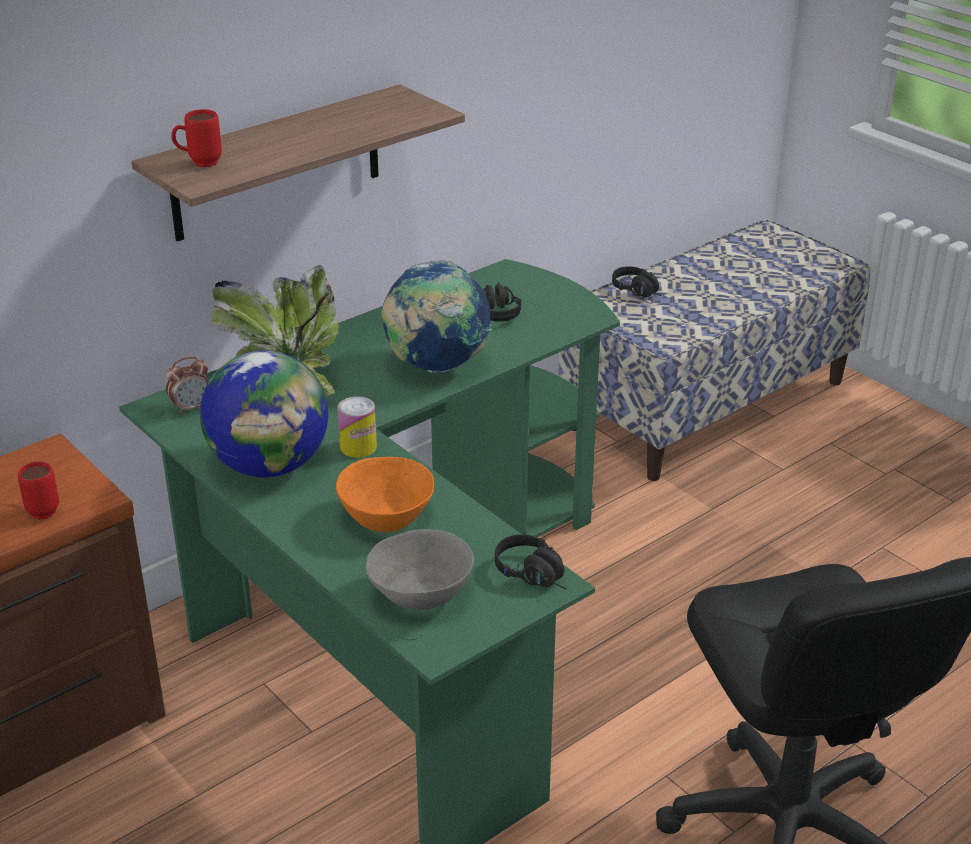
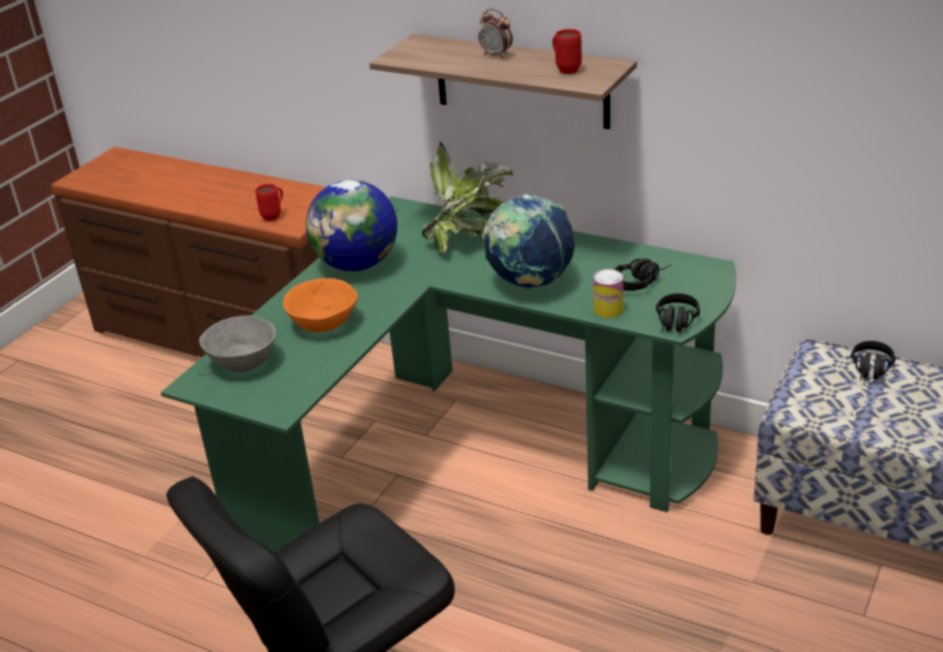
camera: 70 degrees right, 0 degrees up
(191, 408) = (404, 217): alarm clock -> alarm clock (496, 55)
(199, 163) = (423, 49): red mug -> red mug (565, 69)
(358, 447) = (400, 287): can -> can (608, 310)
(536, 576) = (286, 401): black headphones -> black headphones (675, 325)

